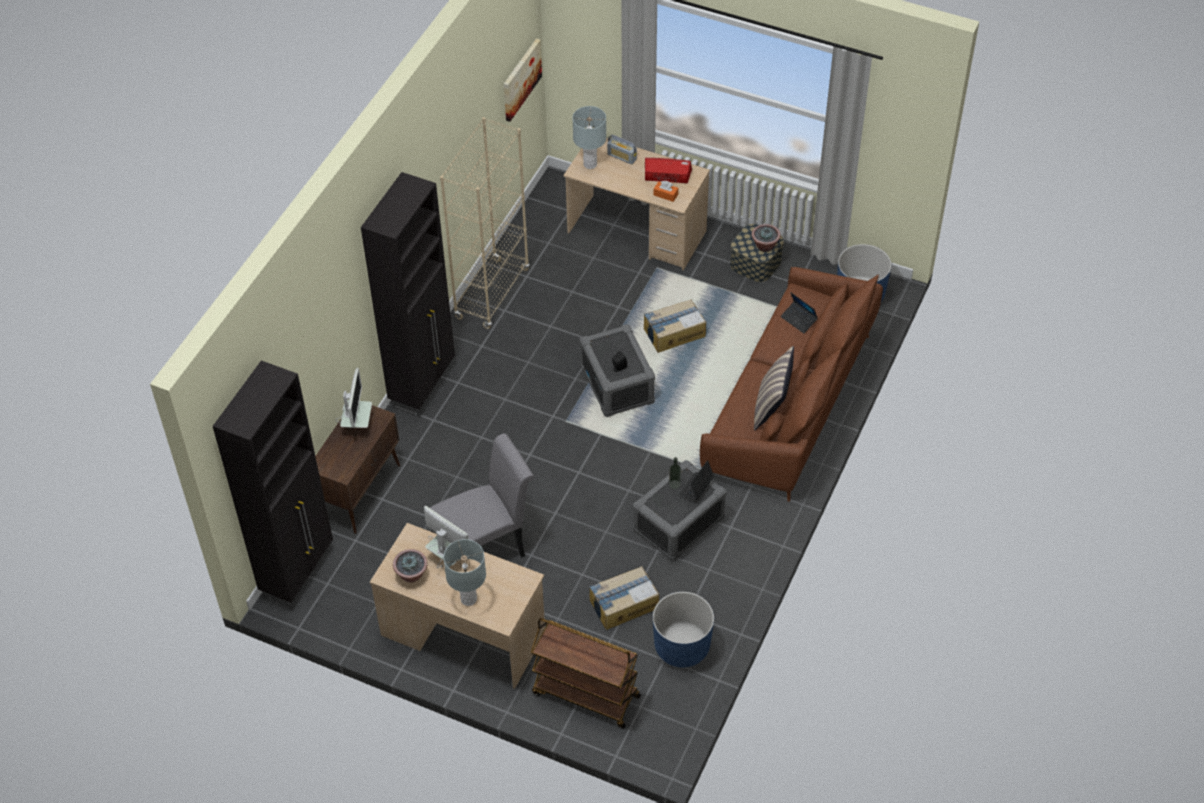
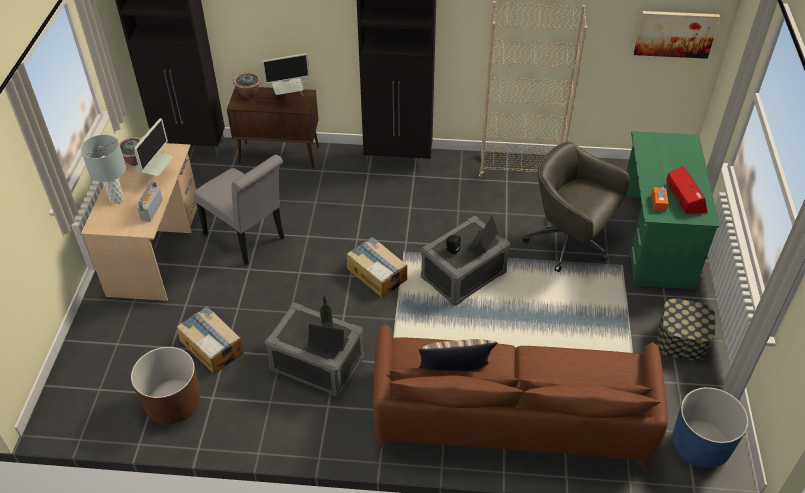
camera: 70 degrees right, 5 degrees down
(585, 695) = (106, 345): brown cart -> none
(590, 164) = (658, 143): grey table lamp -> none
(613, 294) = (569, 243): none -> grey office chair
(622, 157) = (684, 161): radio -> radio (152, 210)
(637, 232) = (655, 240): beige desk -> green desk
(674, 333) = (549, 299): cardboard box -> cardboard box (377, 274)
(682, 646) = (173, 403): blue planter -> brown planter
(764, 246) = (688, 326): potted plant -> potted plant (249, 93)
(799, 320) = (588, 371): laptop -> laptop (482, 244)

